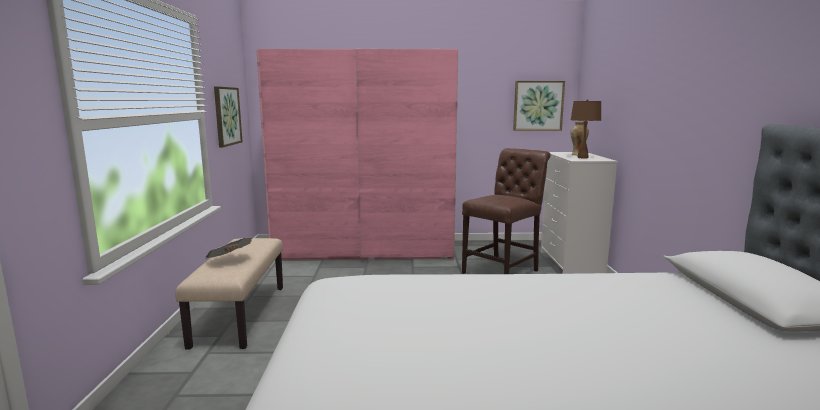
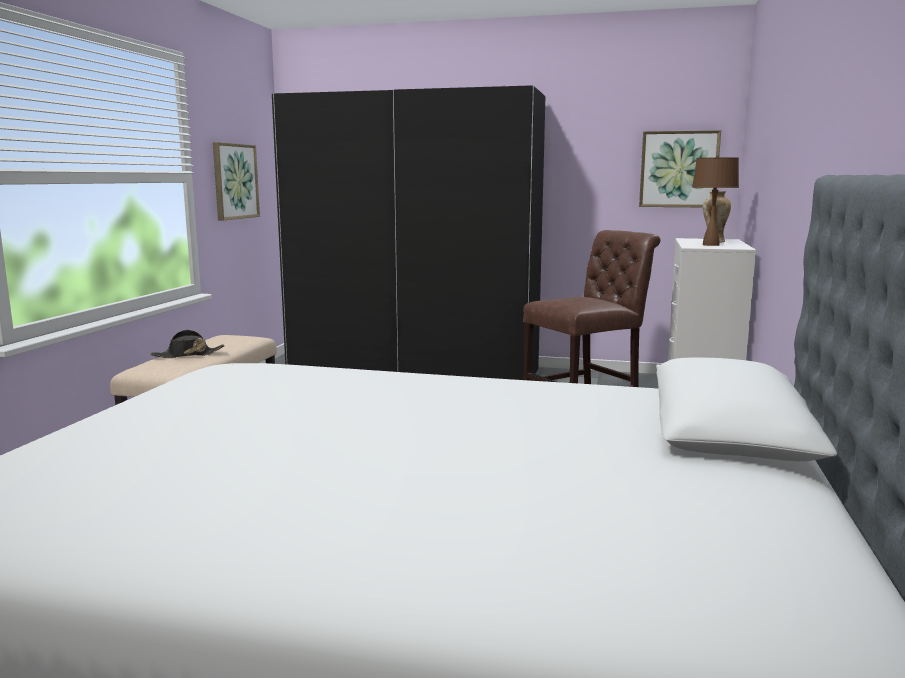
camera: 15 degrees right, 0 degrees up
(229, 260) = (188, 355): newspaper -> black hat
(365, 250) = (414, 371): pink wardrobe -> black wardrobe

